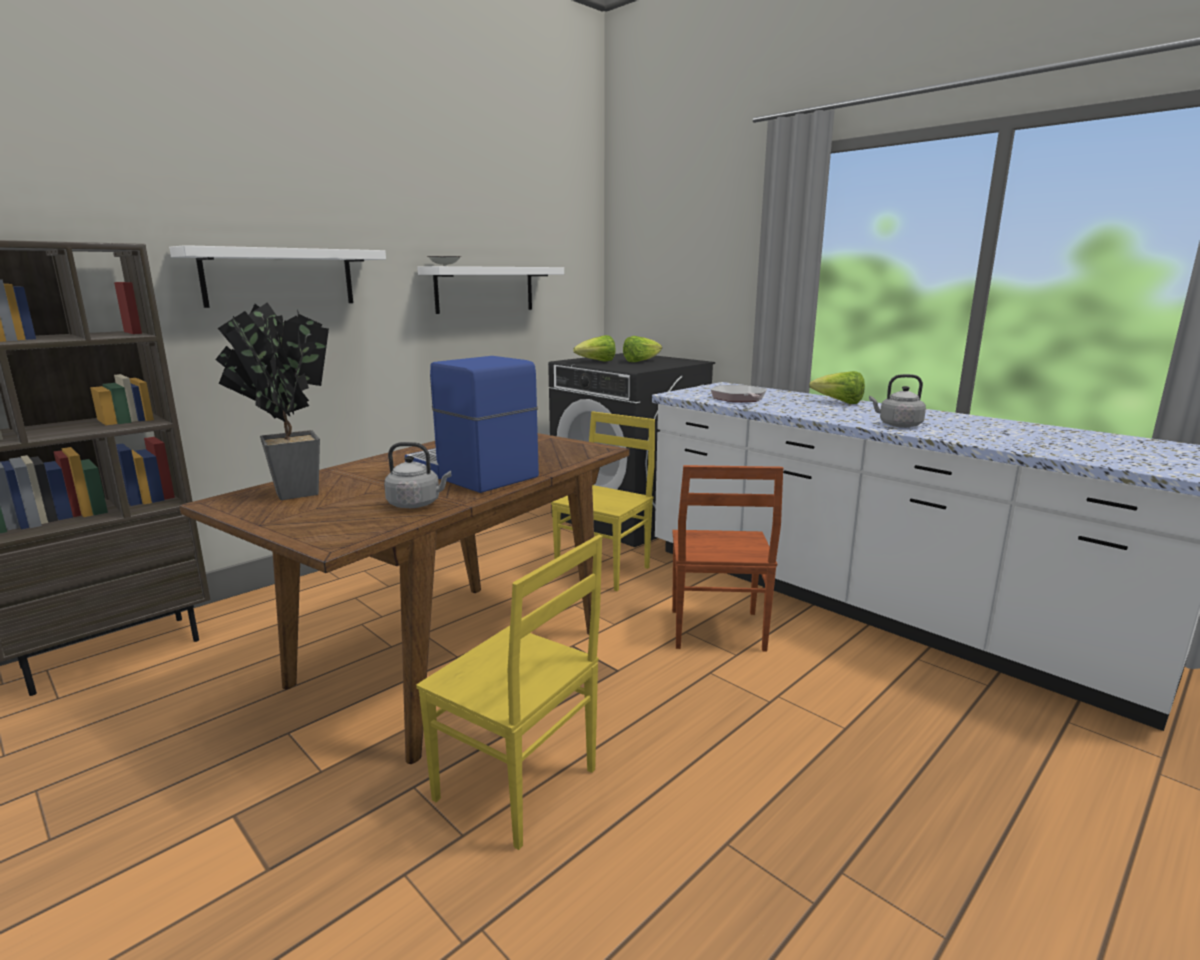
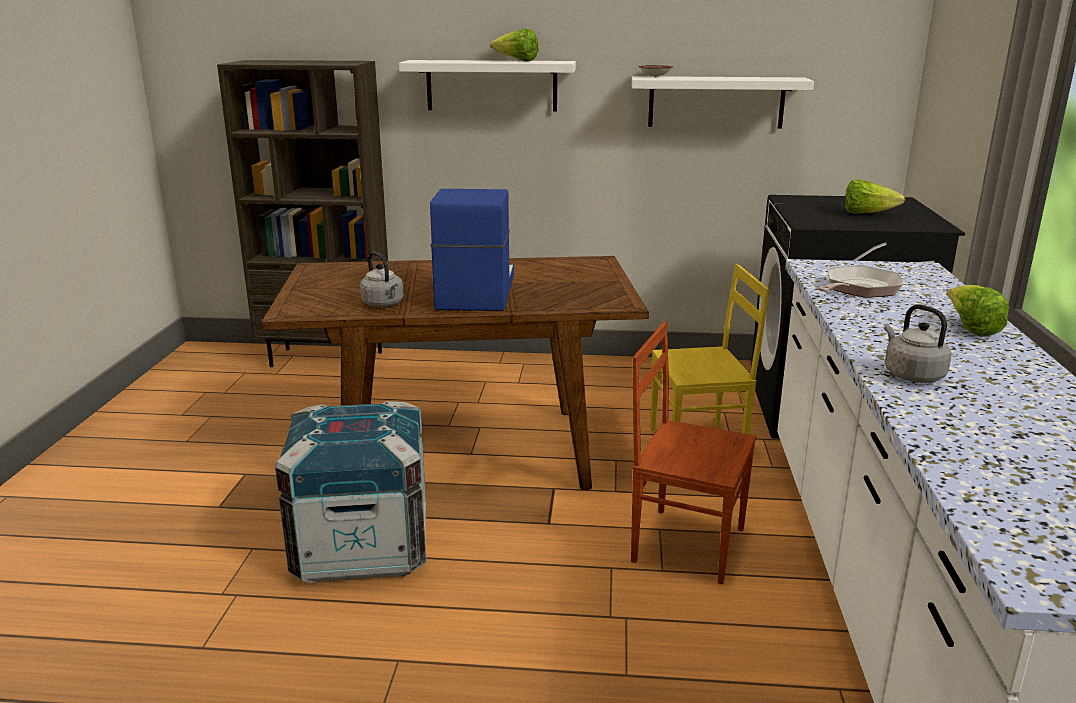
camera: 50 degrees right, 5 degrees up
(288, 493) = (352, 272): potted plant -> none
(516, 787) = (362, 547): yellow chair -> crate
(597, 362) = (815, 205): lettuce -> lettuce (516, 61)
(715, 631) = (687, 543): brown chair -> brown chair turned 60 degrees clockwise

